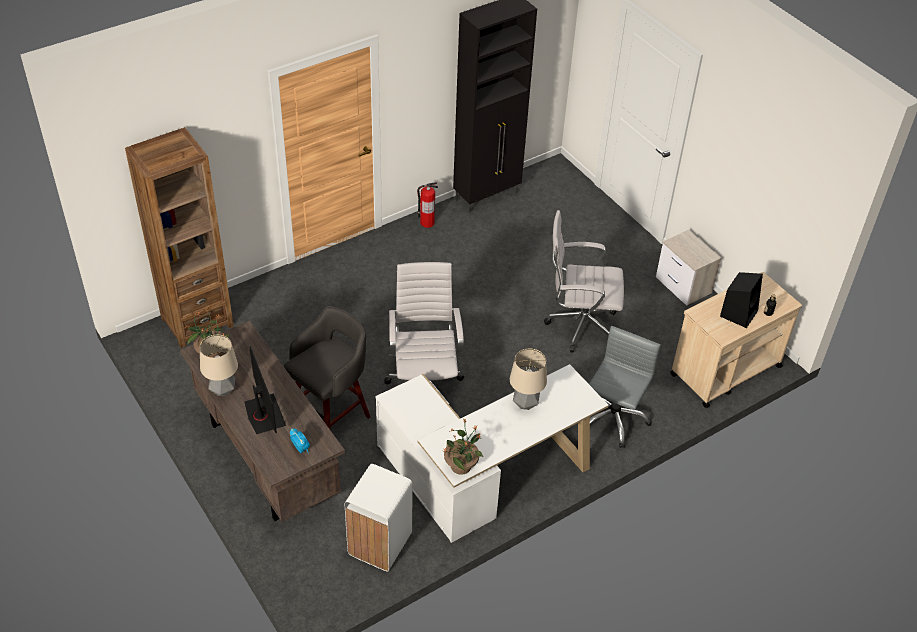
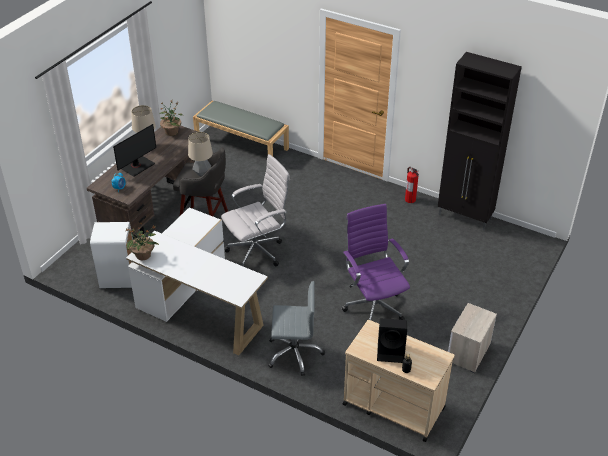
camera: 65 degrees right, 5 degrees down
(197, 322) = (242, 144): brown bookcase -> grey bench
(525, 404) = (215, 266): table lamp -> table lamp (202, 173)
(579, 326) = (373, 306): white office chair -> purple office chair

